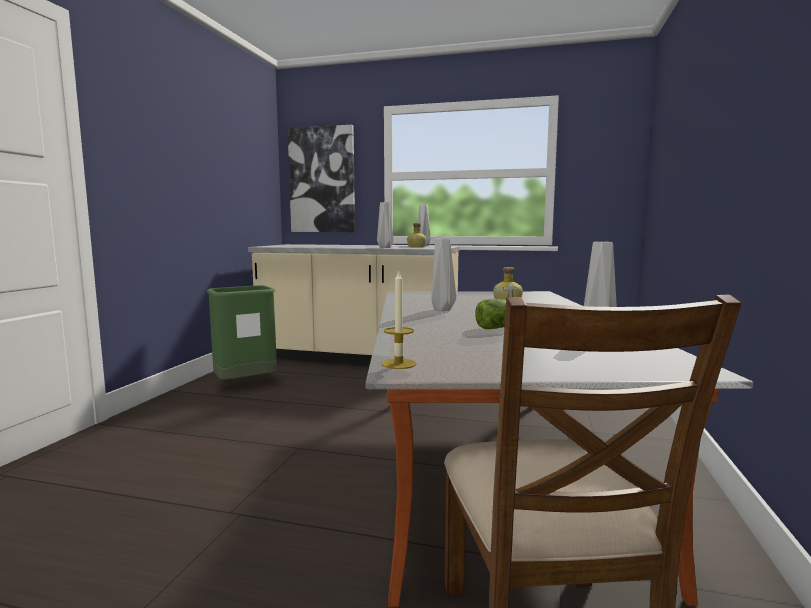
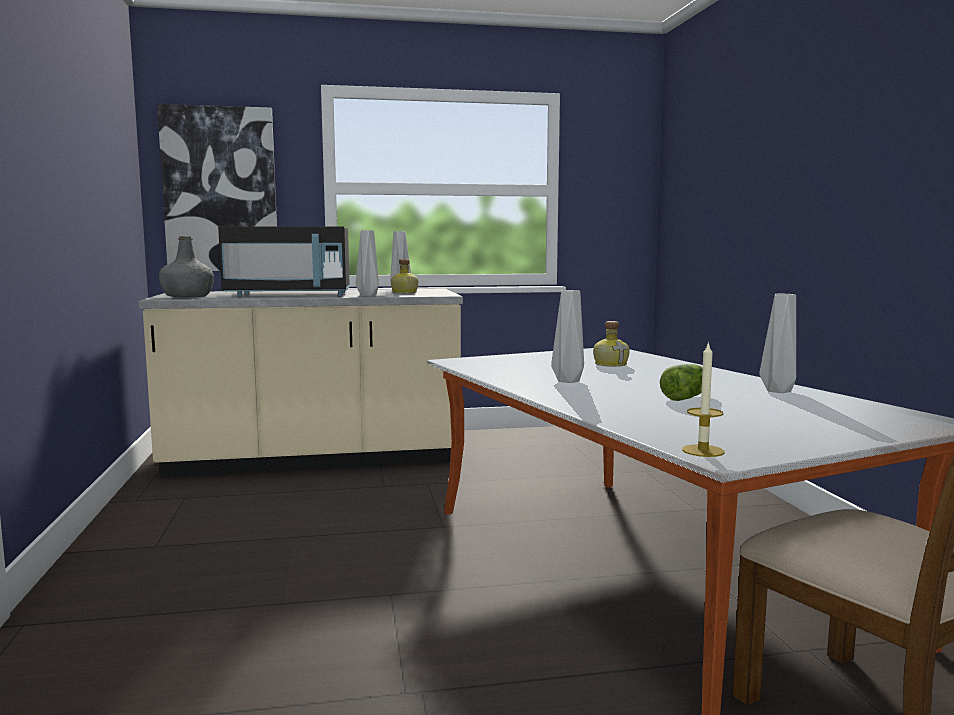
camera: 25 degrees left, 0 degrees up
(246, 385) = (190, 523): green trash can -> none
(282, 246) = (188, 296): none -> grey bottle
(340, 246) = (289, 295): none -> black microwave

